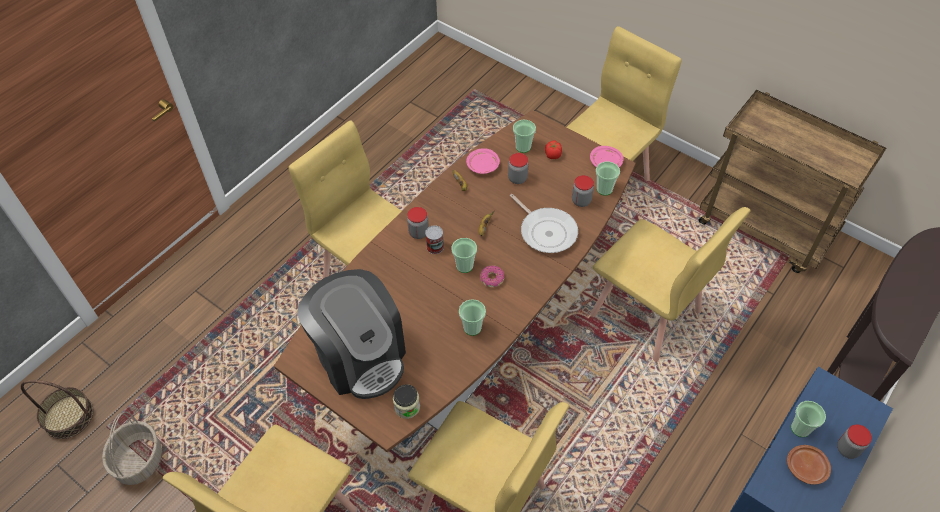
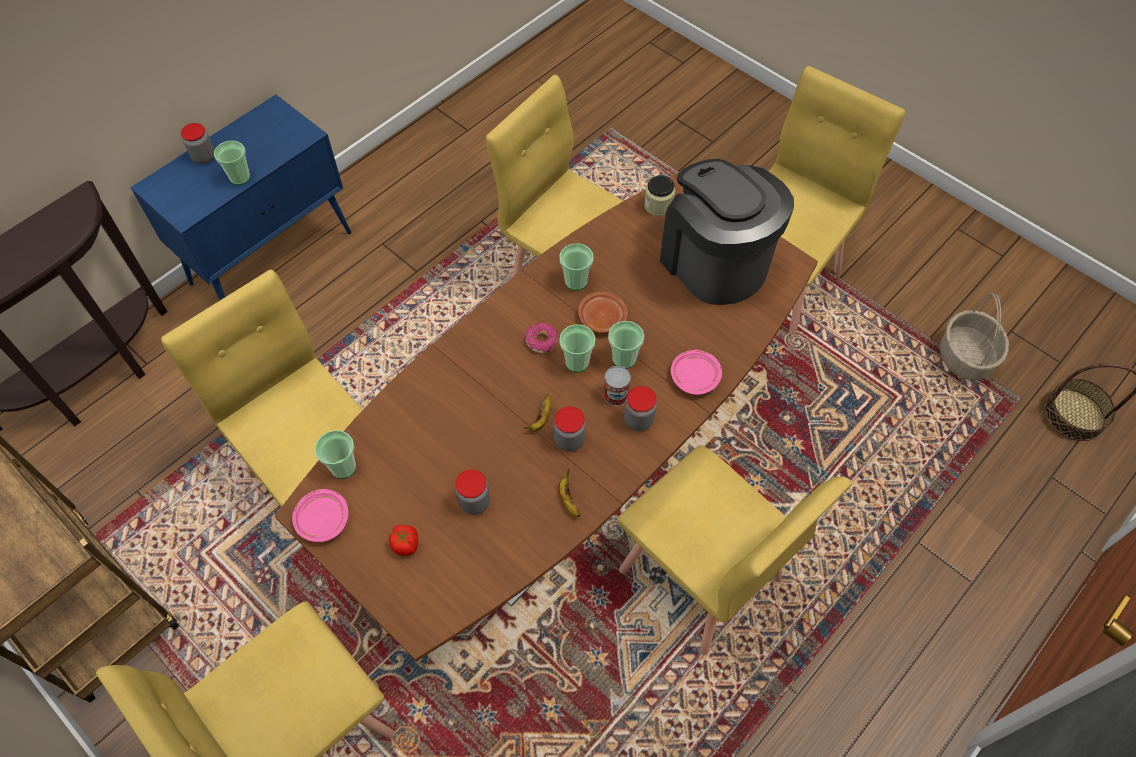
camera: 175 degrees left, 5 degrees up
(483, 166) = (527, 534): pink plate -> pink plate (695, 376)
(523, 147) = (452, 567): cup -> cup (624, 359)
(546, 231) = (452, 404): frying pan -> none
(581, 201) = (386, 450): jar -> jar (569, 440)
(806, 467) = (255, 146): brown plate -> brown plate (601, 317)

